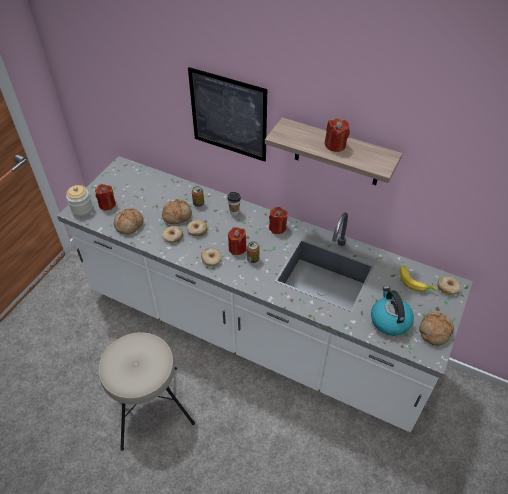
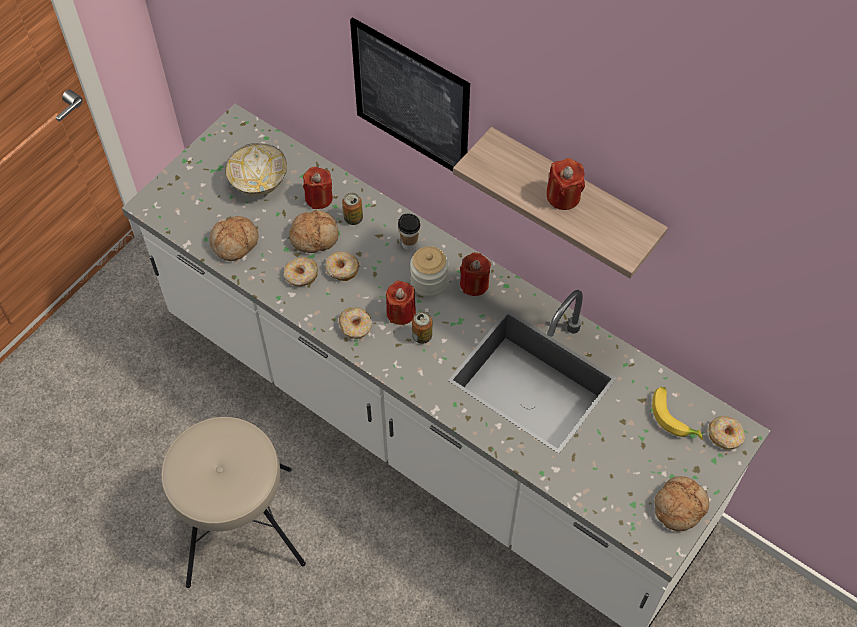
camera: 10 degrees right, 10 degrees up
(82, 208) = (163, 201): jar -> jar (429, 282)
(107, 204) = (204, 198): red candle -> red candle (319, 198)
(138, 193) = (258, 183): none -> bowl
(389, 320) = (613, 476): kettle -> none

